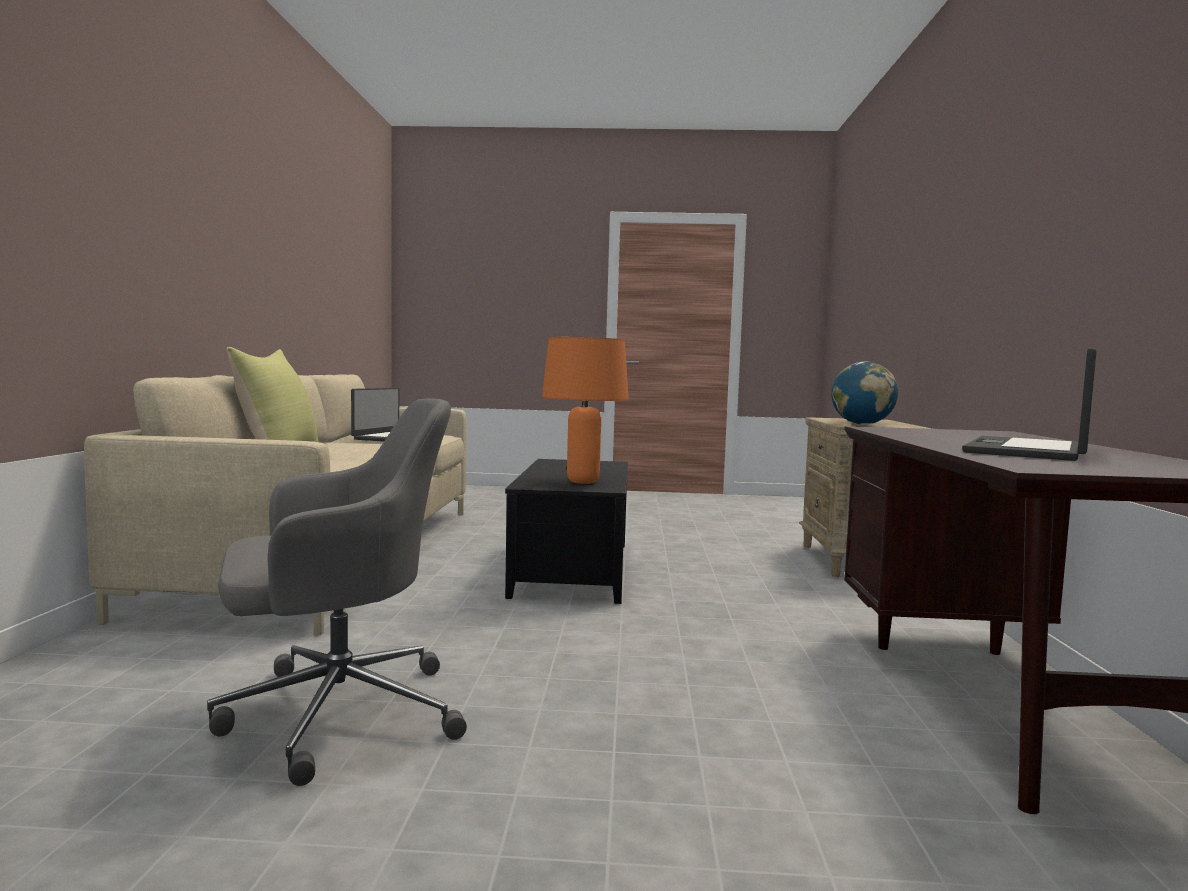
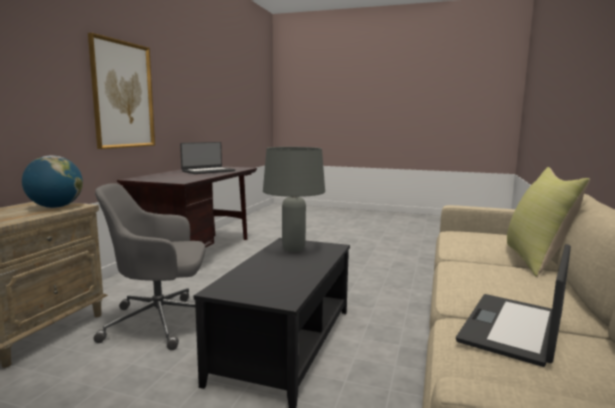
camera: 165 degrees left, 5 degrees up
(336, 714) = (404, 266): grey office chair -> grey office chair (160, 322)
(583, 482) = (293, 249): orange table lamp -> grey table lamp
(1057, 242) = (123, 95): none -> picture

